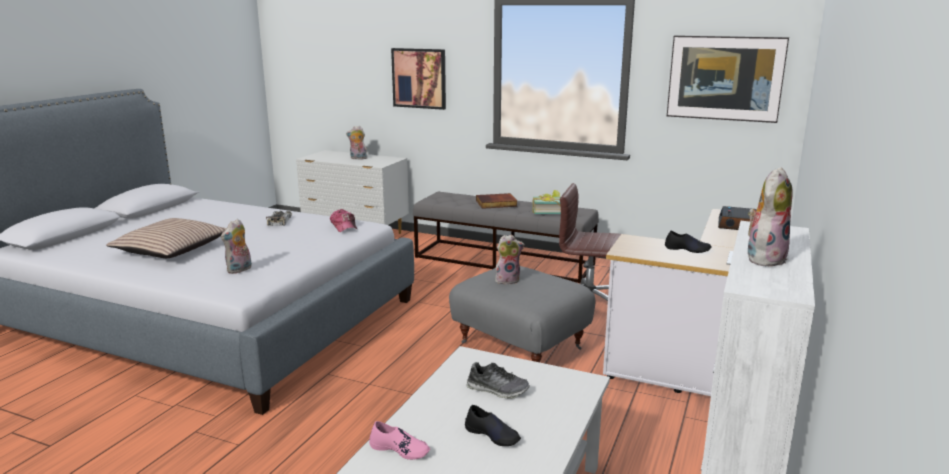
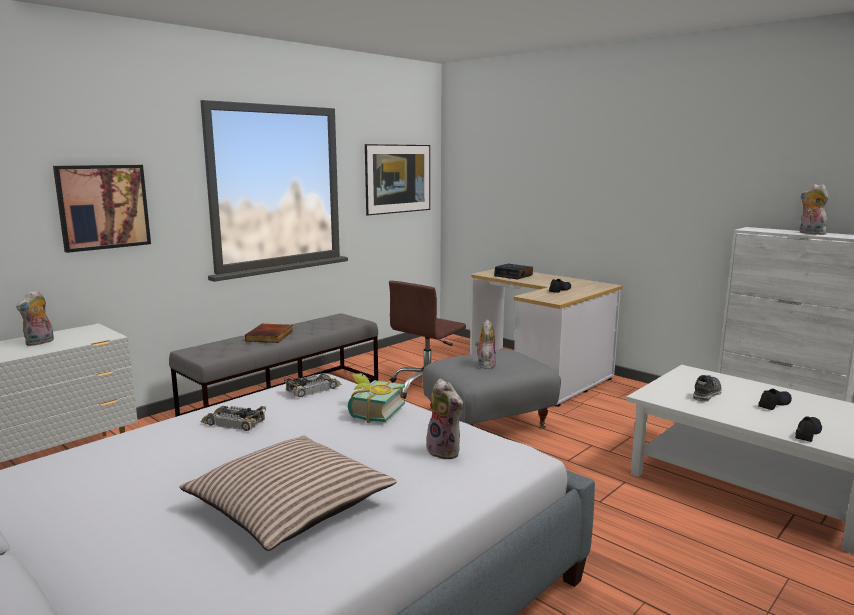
camera: 70 degrees left, 5 degrees down
(344, 226) = (314, 389): cap -> toy car
(400, 449) = (807, 433): pink shoe -> black shoe
(547, 211) = (327, 325): book -> book (372, 412)

